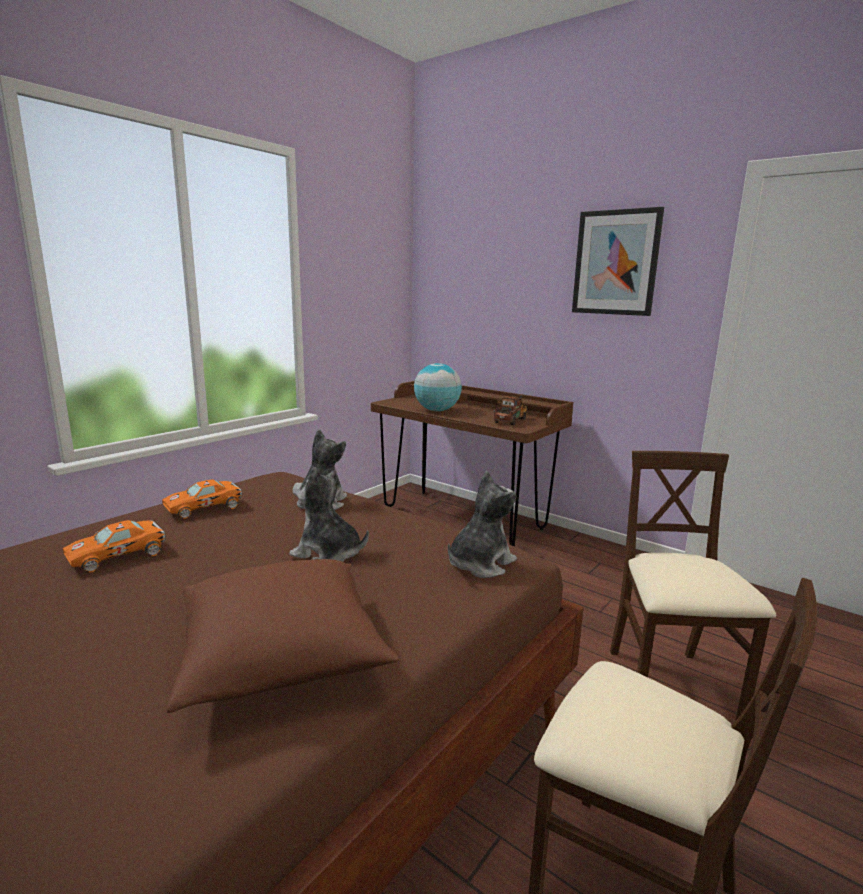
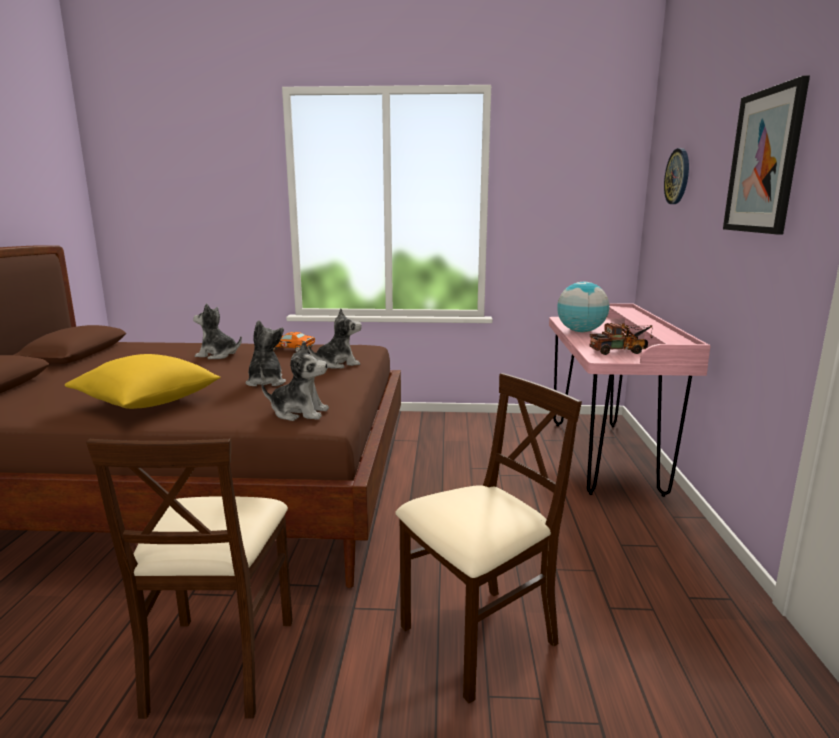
camera: 55 degrees right, 0 degrees up
(121, 555) = (217, 355): orange toy car -> plush toy
(282, 658) = (147, 403): brown pillow -> yellow pillow
(463, 518) = (604, 456): brown desk -> pink desk
(477, 266) = (677, 176): none -> wall clock

